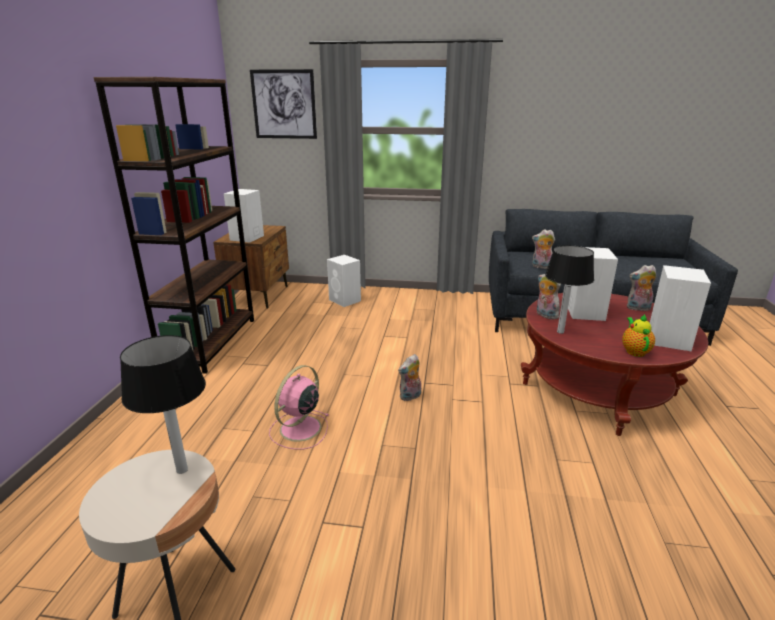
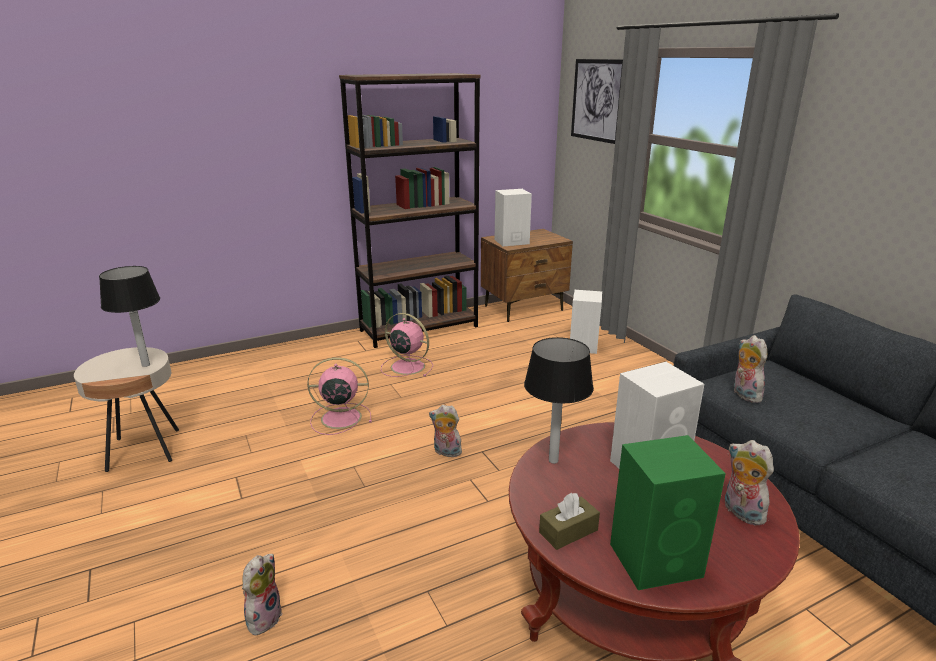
camera: 55 degrees right, 0 degrees up
(264, 370) = (406, 366): none -> pink fan
(545, 315) = (591, 438): plush toy -> plush toy (263, 617)
(634, 351) = (568, 531): teapot -> brown tissue box
(668, 338) = (657, 560): white speaker -> green speaker

